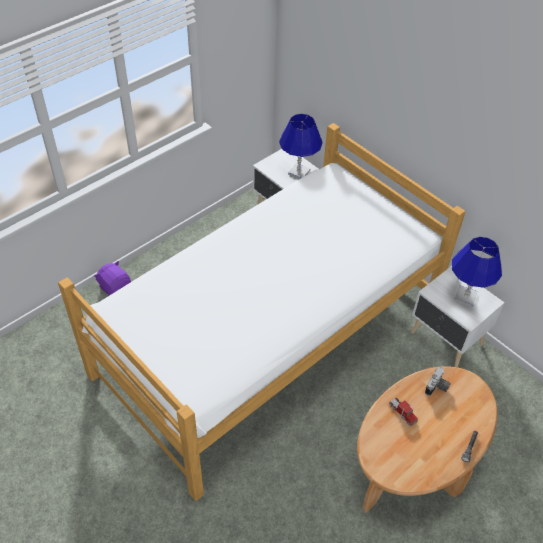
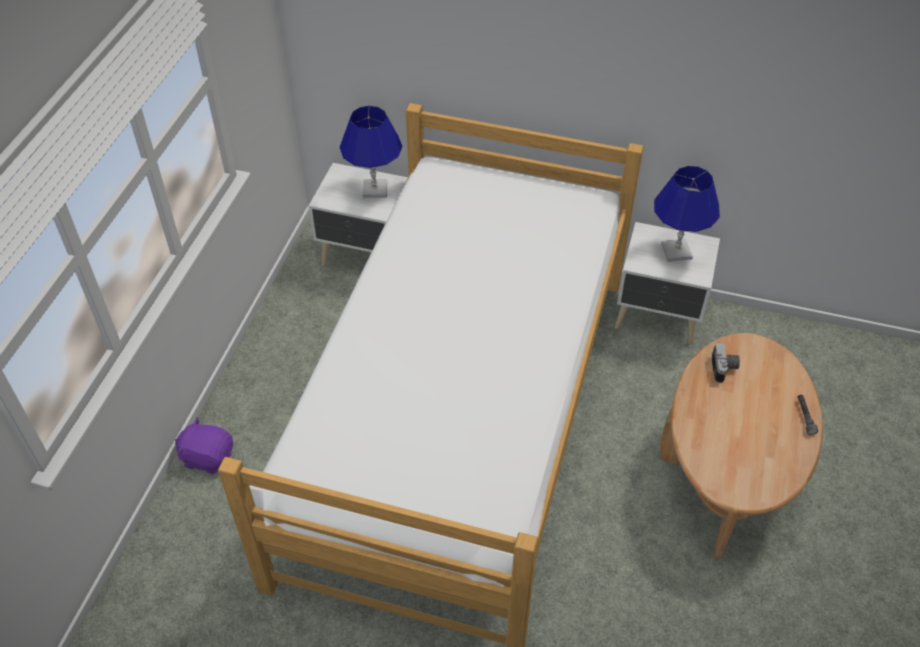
camera: 30 degrees left, 0 degrees up
(402, 413) = (710, 417): toy truck -> none

